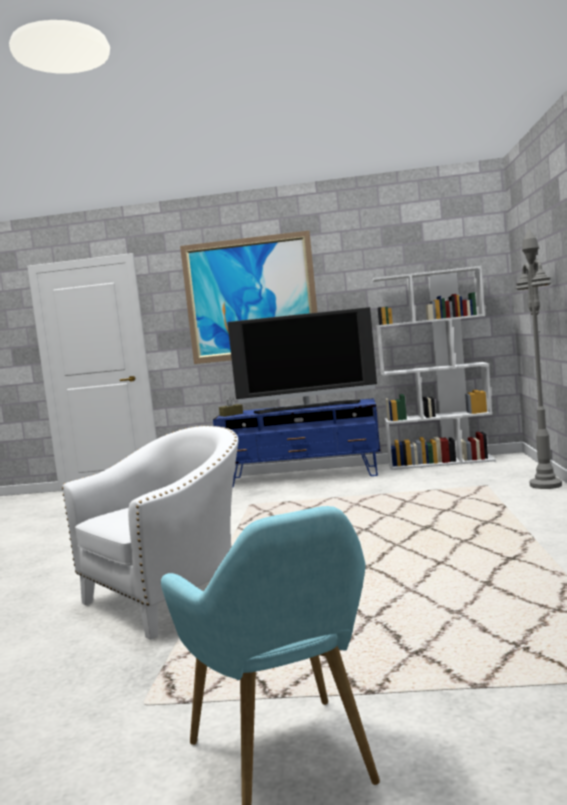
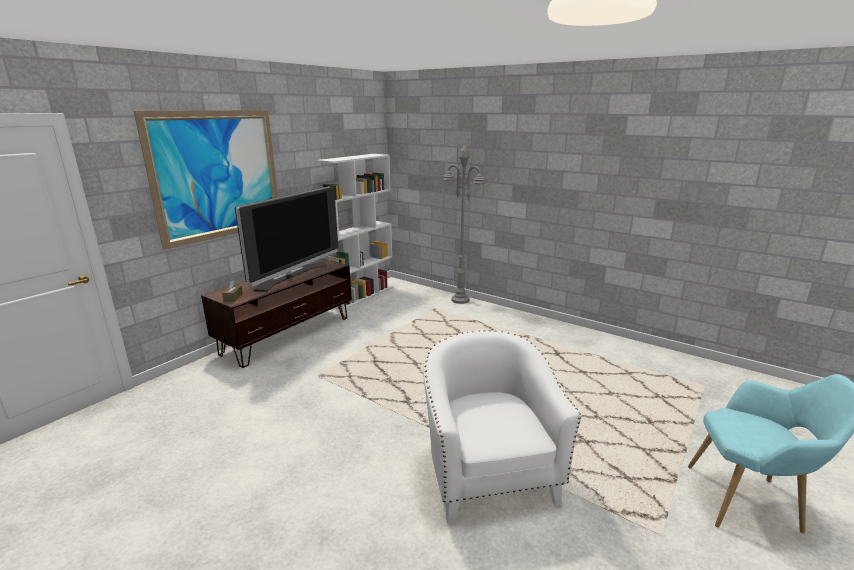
camera: 60 degrees left, 15 degrees up
(303, 477) = (288, 335): blue tv stand -> brown tv stand

